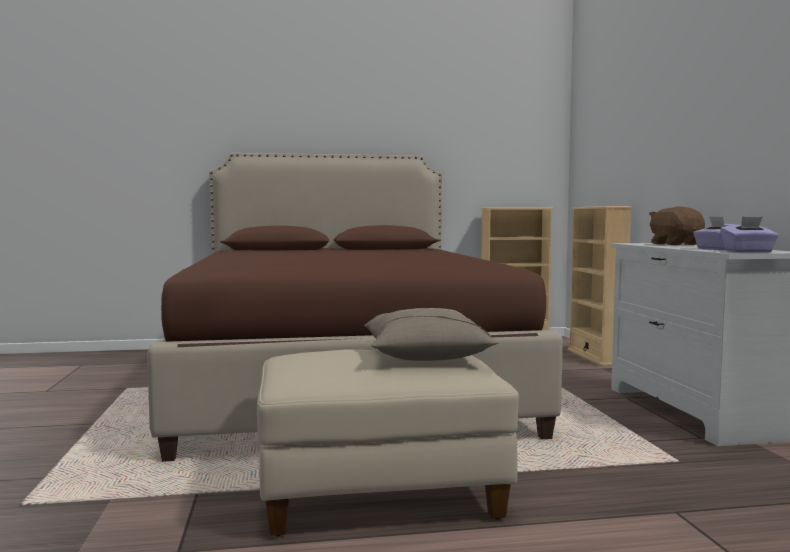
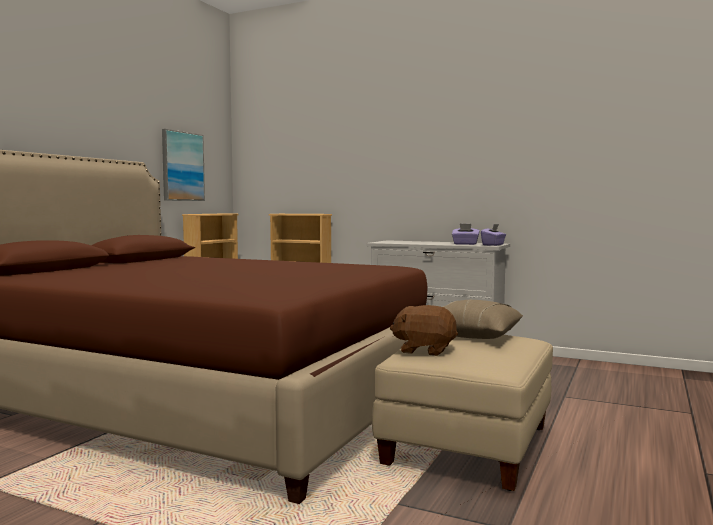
camera: 55 degrees left, 0 degrees up
(487, 157) = (182, 166): none -> picture
(675, 244) = (407, 241): brown plush toy -> brown plush toy (424, 350)

